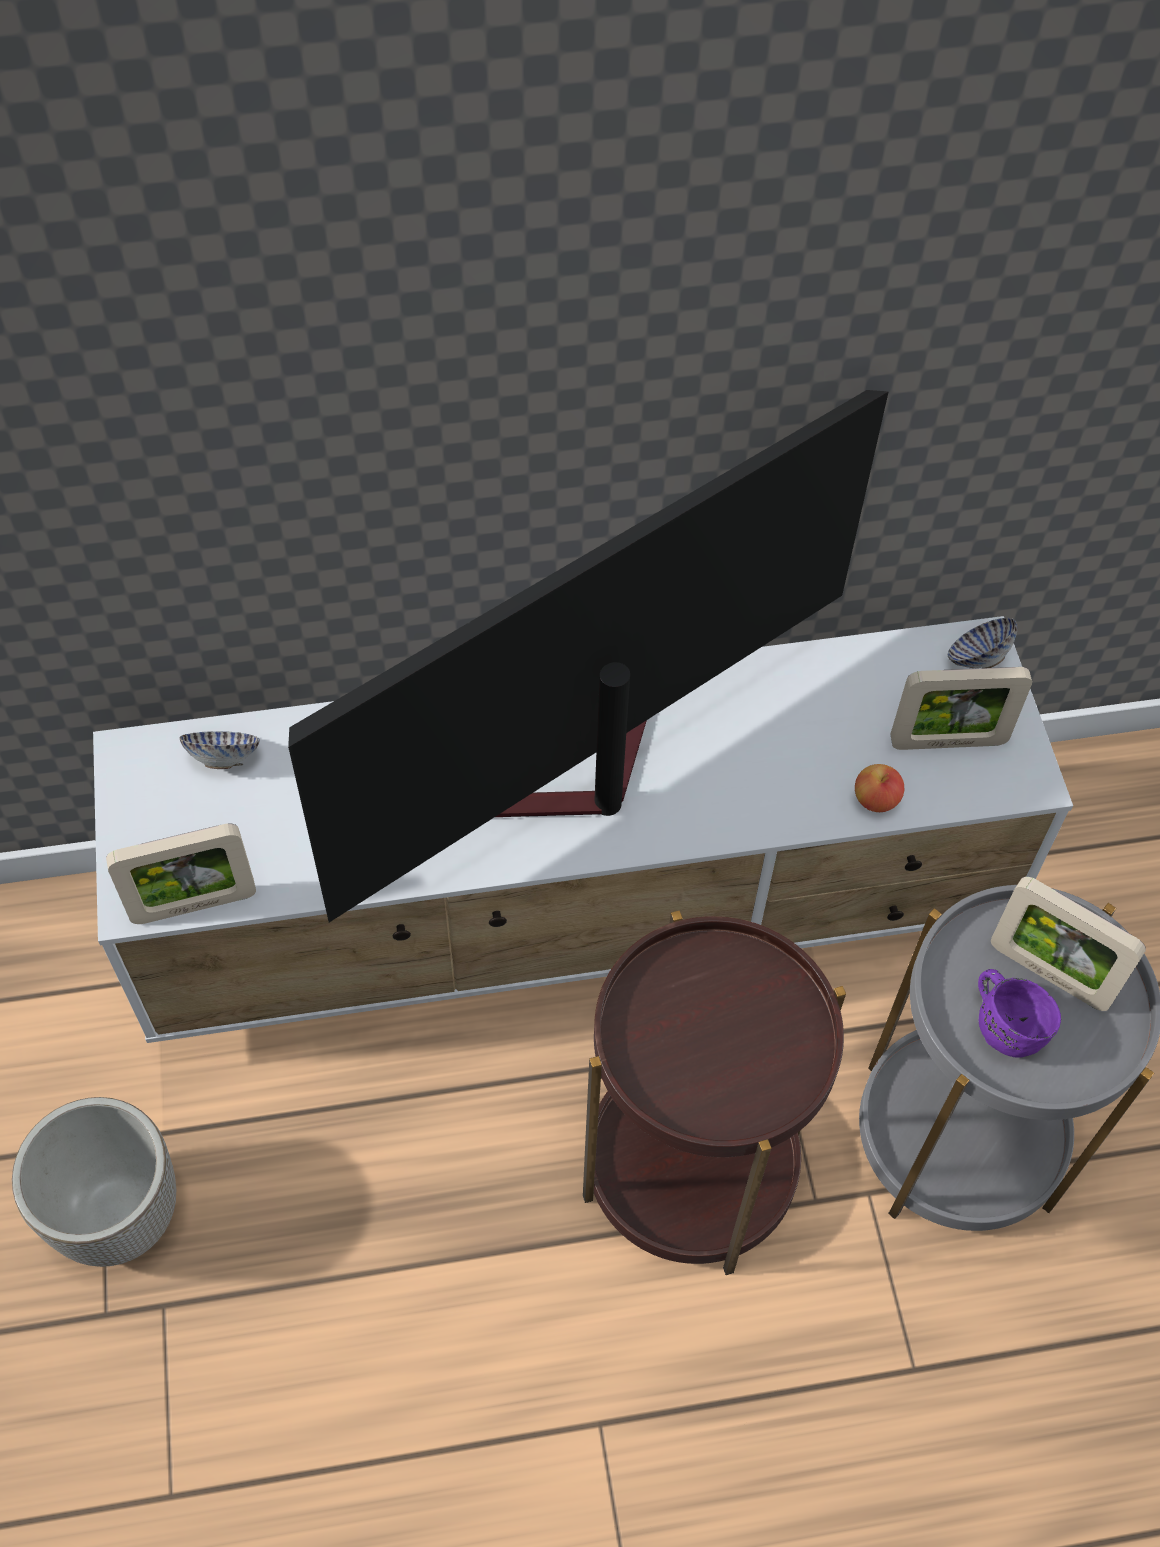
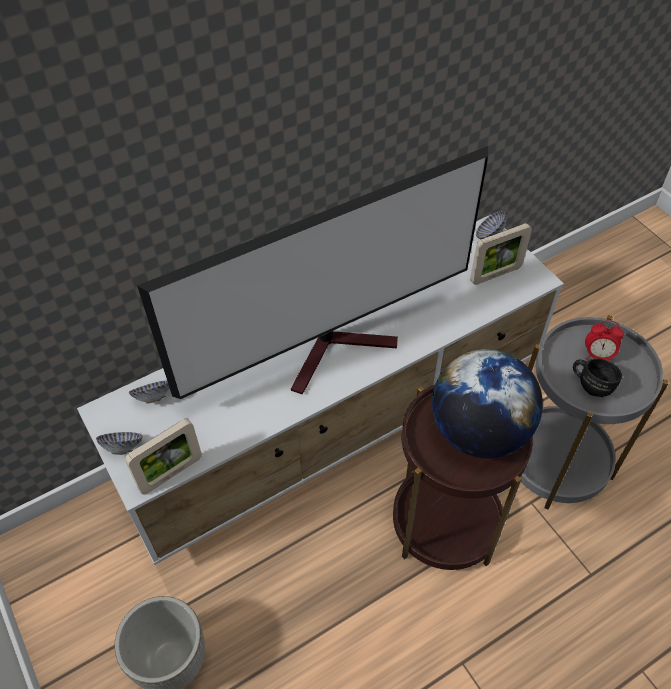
camera: 20 degrees left, 5 degrees down
(137, 829) = (123, 447): none -> bowl
(580, 785) = (338, 349): television -> television turned 150 degrees counterclockwise
(746, 1033) = (479, 431): none -> globe
(875, 799) = (477, 309): apple -> none
(1006, 1023) = (591, 384): purple mug -> black mug
(1049, 974) = (598, 355): picture frame -> alarm clock

